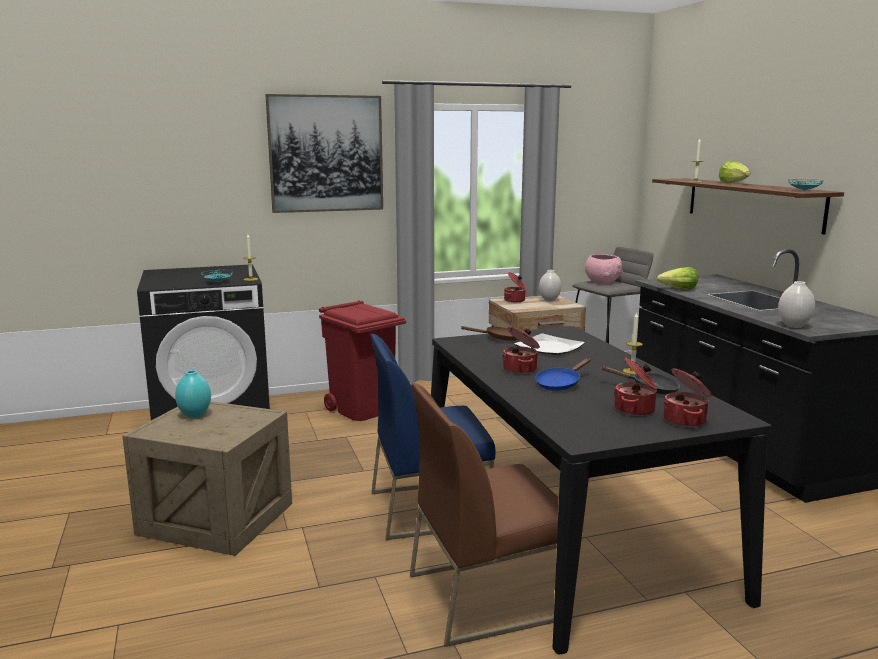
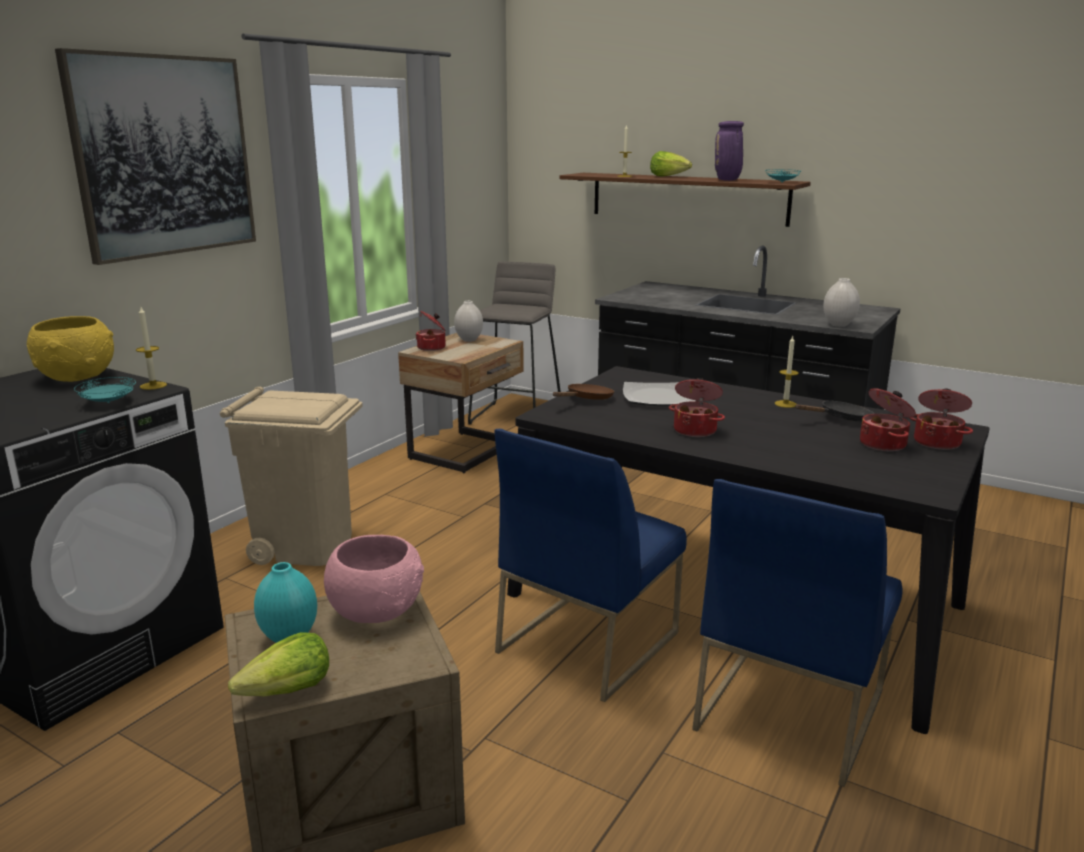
camera: 40 degrees left, 5 degrees up
(234, 271) = (78, 377): none -> yellow bowl
(363, 409) = (306, 546): red trash can -> beige trash can
(487, 595) = (788, 709): brown chair -> blue chair
(560, 384) = (768, 436): blue frying pan -> none
(603, 282) = (503, 307): pink bowl -> pink bowl (377, 611)
(678, 289) = (660, 303): lettuce -> lettuce (288, 691)
(765, 187) = (727, 180): none -> purple vase

